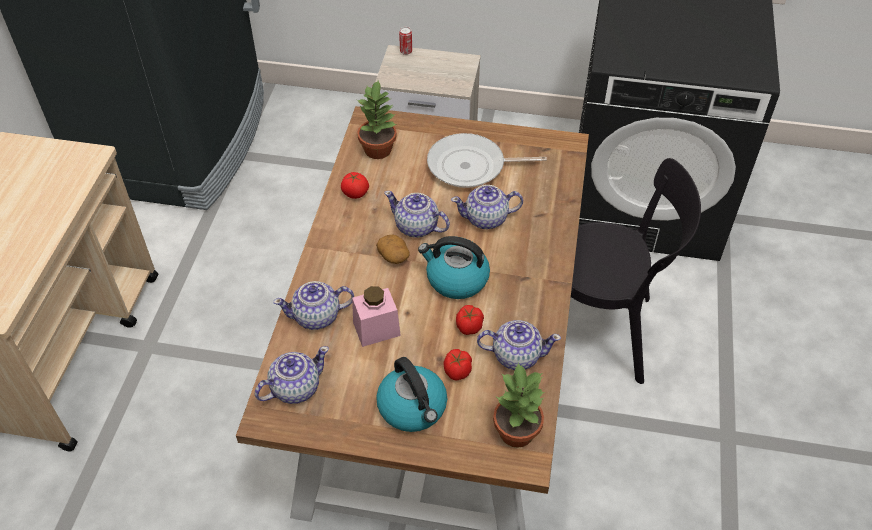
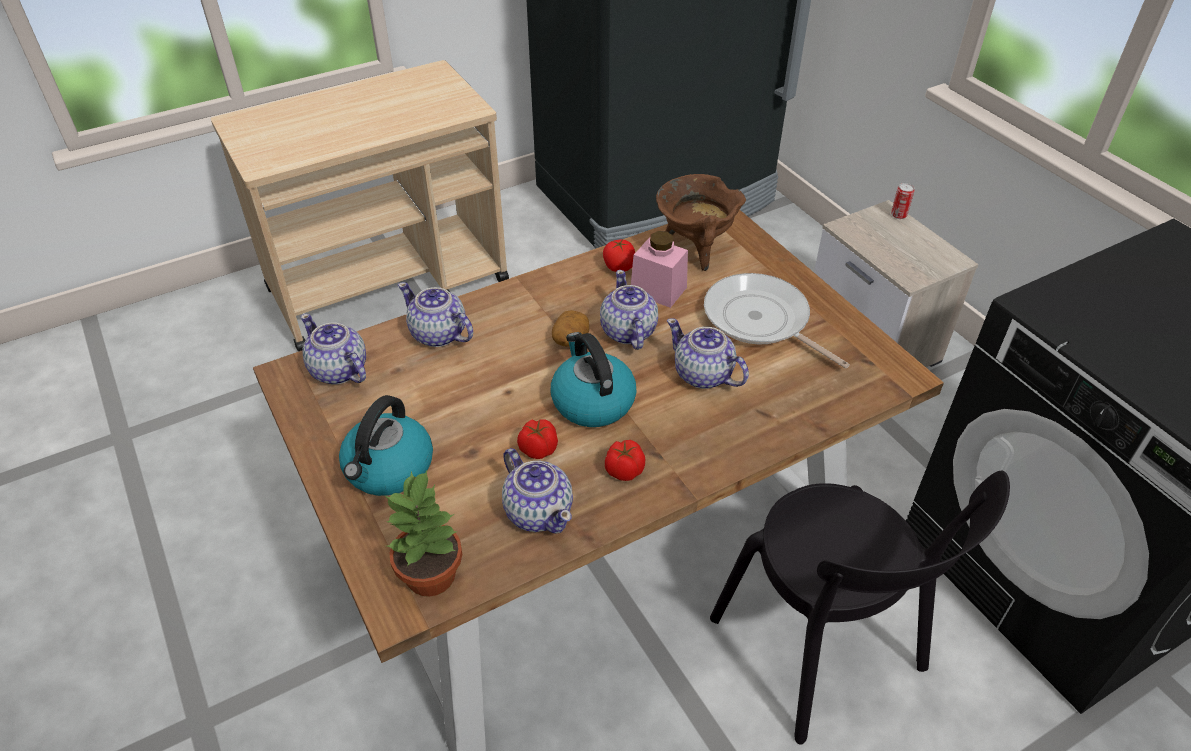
camera: 50 degrees right, 5 degrees down
(294, 388) = (339, 371): teapot -> teapot turned 150 degrees counterclockwise
(376, 329) = (464, 382): pink jar -> pink jar (658, 290)
(378, 149) = (695, 248): potted plant -> brown cooking pot
(457, 372) = (468, 475): tomato -> tomato (623, 471)

